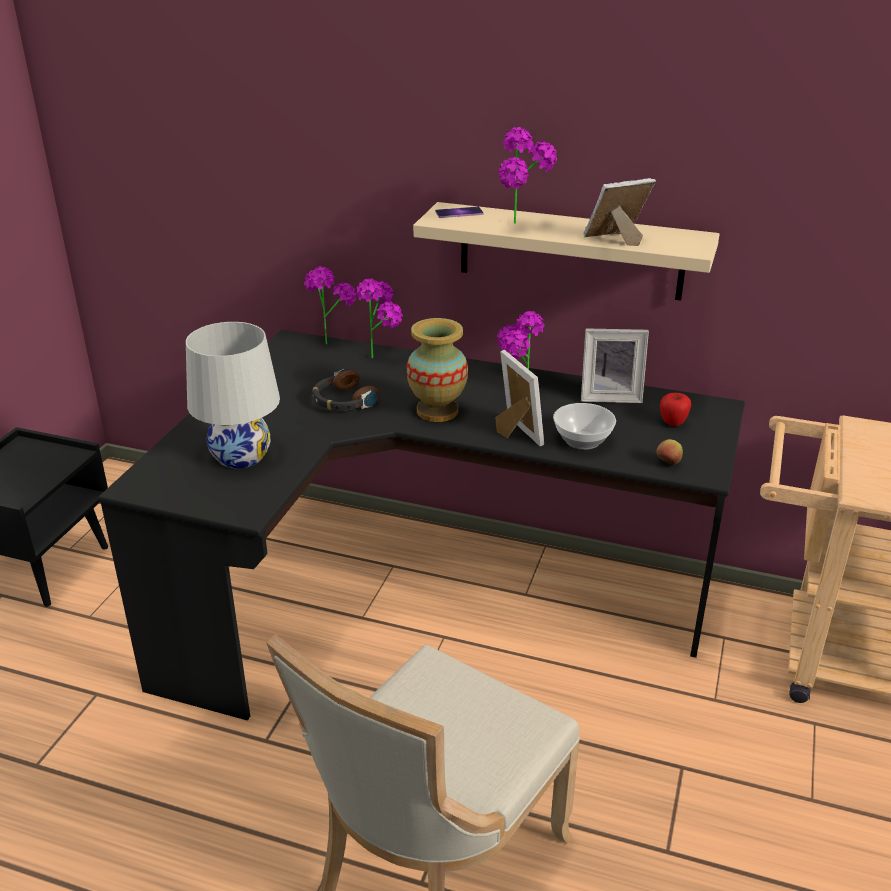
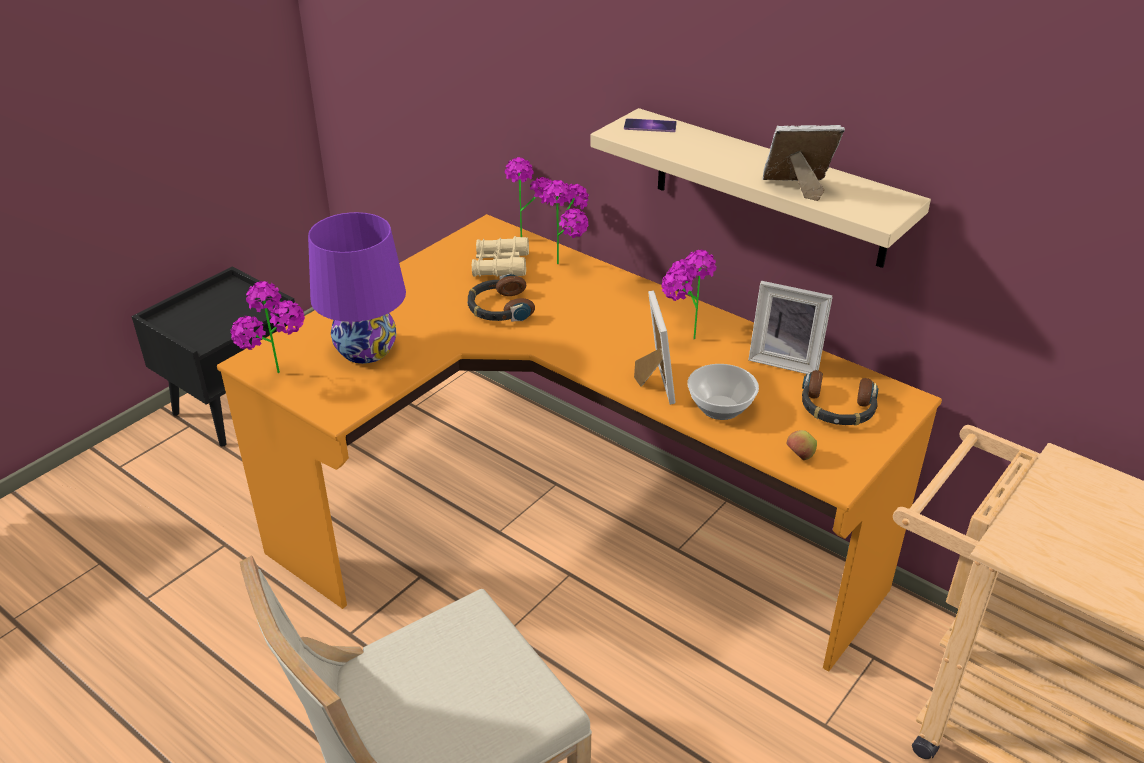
camera: 20 degrees right, 5 degrees up
(241, 456) = (366, 350): white table lamp -> purple table lamp
(321, 367) = (500, 265): none -> beige binoculars
(422, 599) = (568, 528): black desk -> orange desk
(437, 411) = (586, 340): vase -> none
(523, 226) = (706, 154): potted plant -> potted plant (280, 380)
(673, 423) = (837, 408): apple -> headphones

